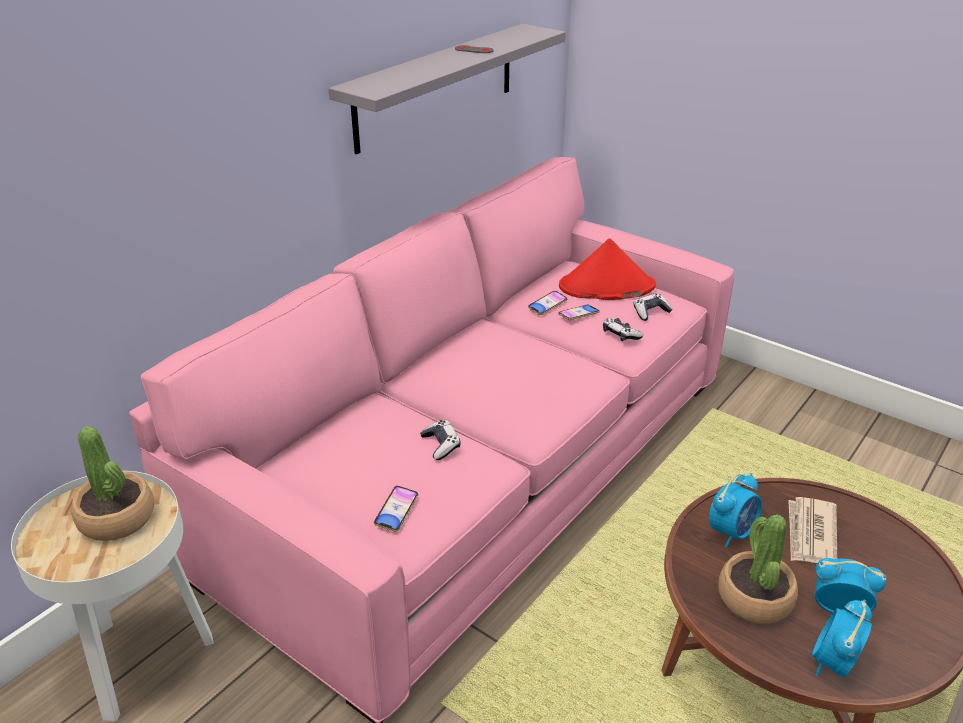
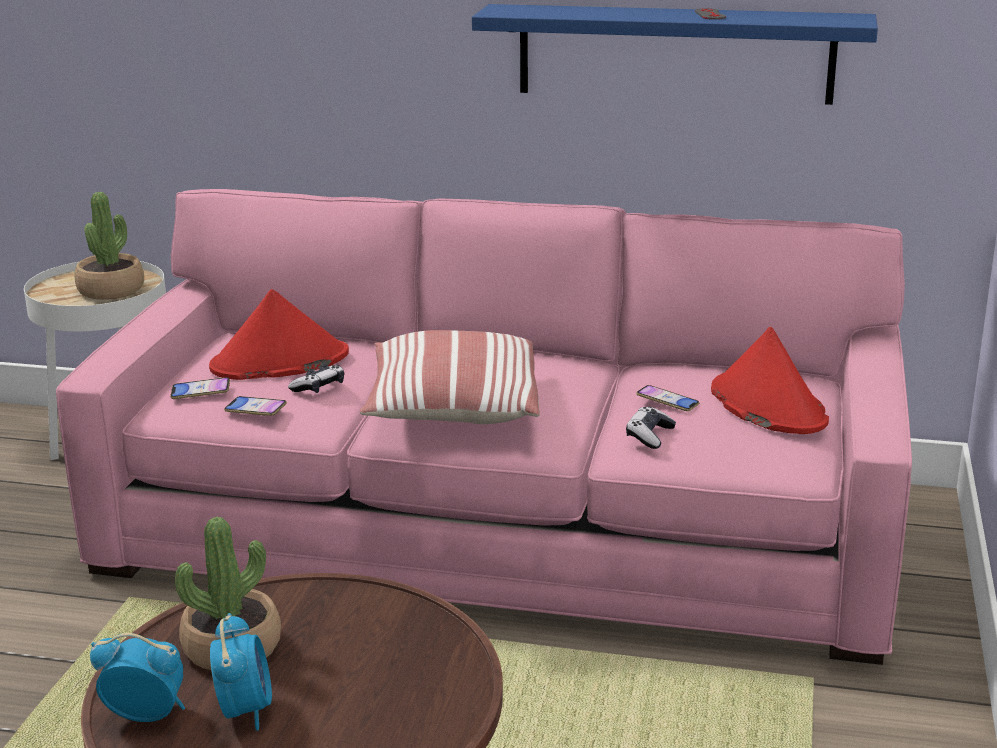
camera: 65 degrees right, 10 degrees down
(371, 454) = (279, 362): none -> red hat
(436, 86) = (675, 53): grey shelf -> blue shelf
(525, 394) = (452, 408): none -> pillow
(547, 305) = (668, 381): phone -> phone (255, 410)
(650, 312) = (736, 445): game controller -> none
(731, 532) = (346, 616): alarm clock -> none
(810, 534) = (382, 675): newspaper -> none

